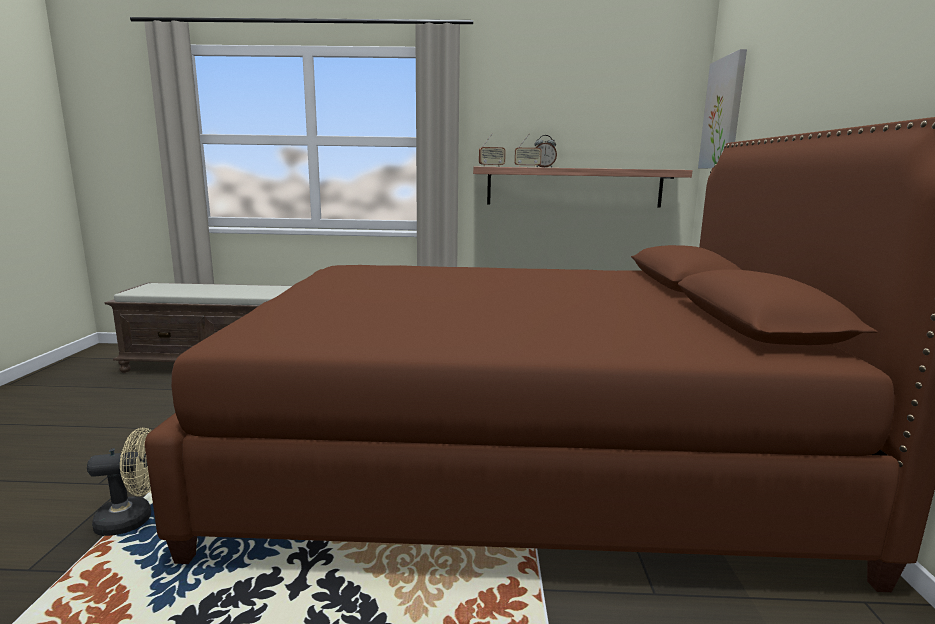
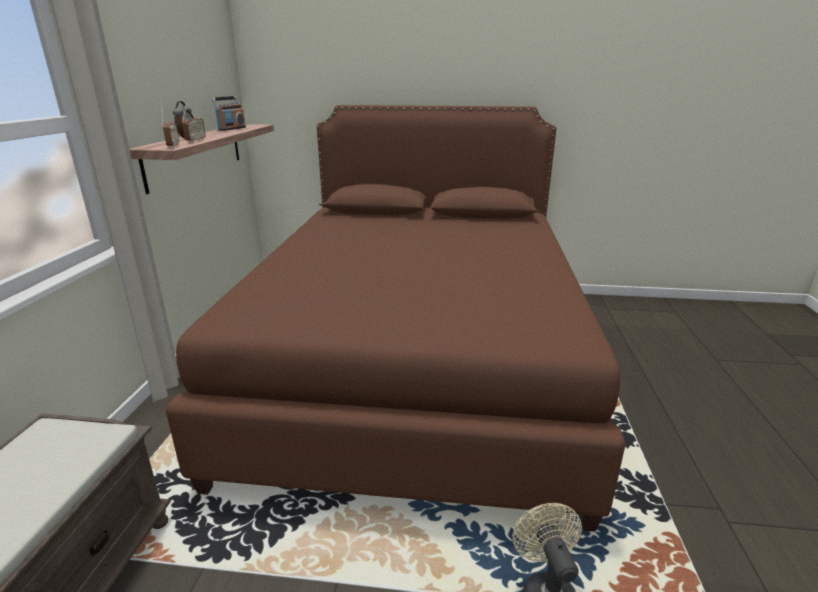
camera: 85 degrees left, 10 degrees up
(627, 168) = (232, 129): none -> radio
(723, 113) = (279, 76): picture -> none

